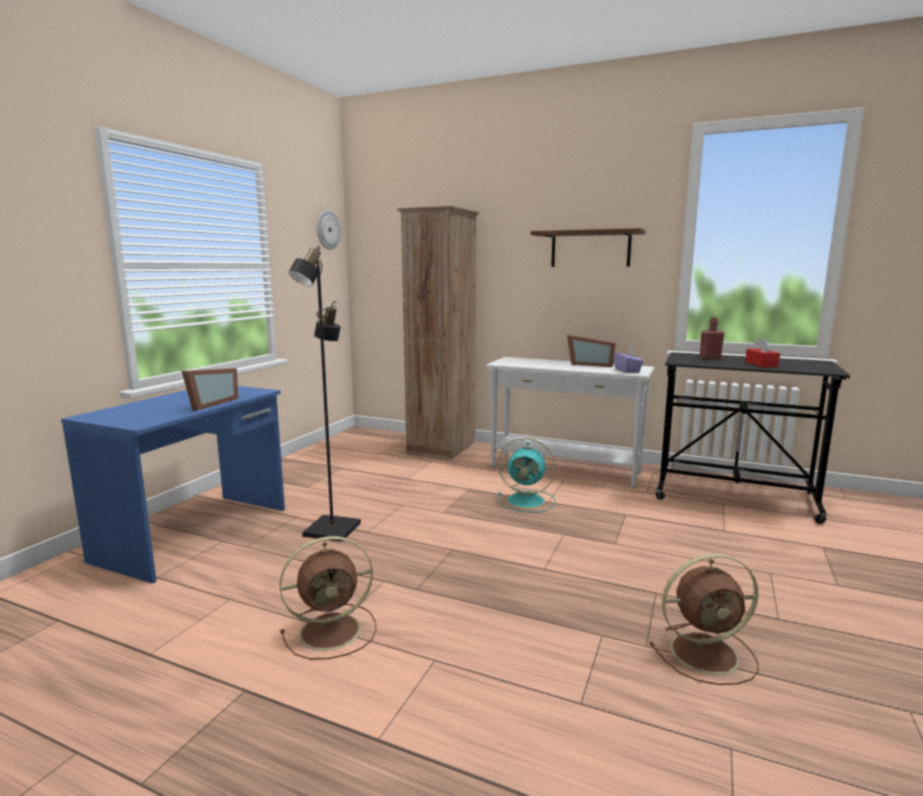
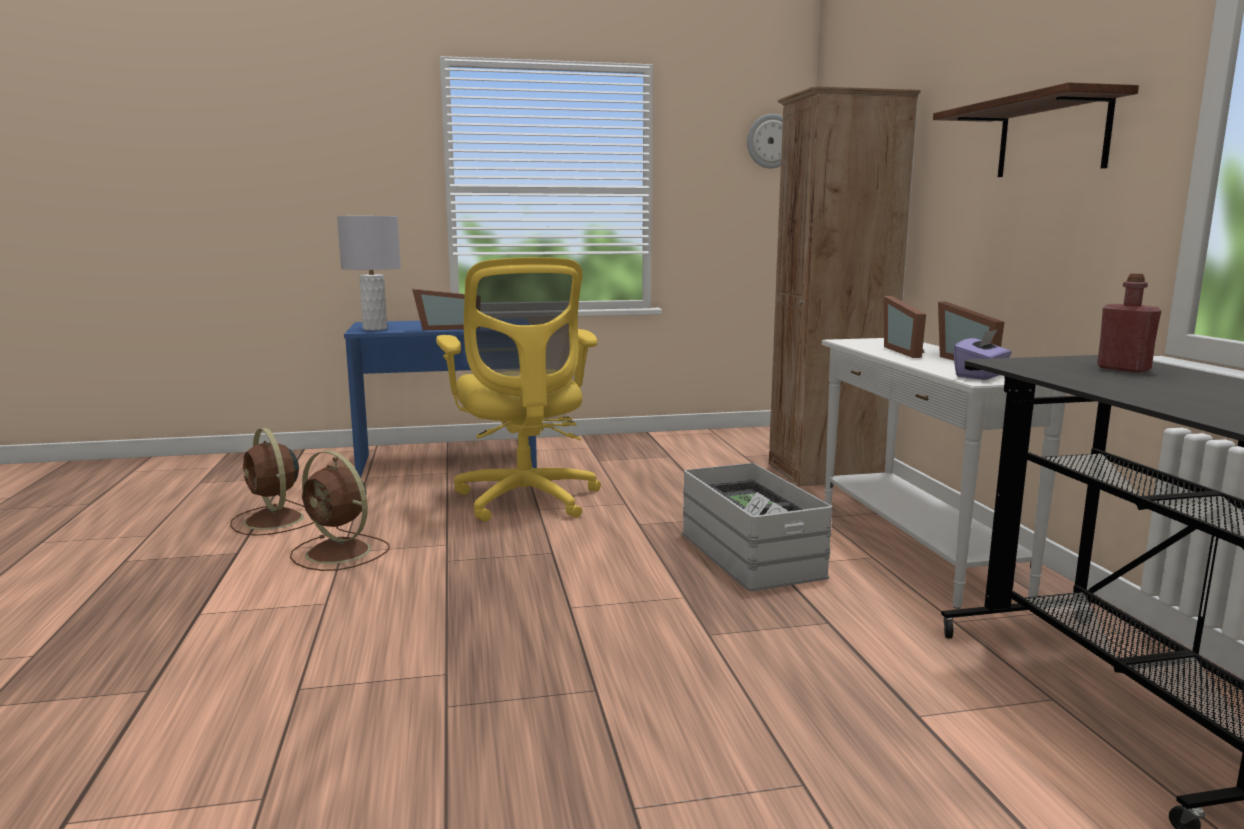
camera: 55 degrees right, 0 degrees up
(139, 419) = (374, 329): none -> grey table lamp
(332, 529) = (522, 496): black floor lamp -> yellow office chair
(527, 501) = (752, 554): turquoise fan -> grey storage box
(548, 364) = (907, 351): none -> picture frame
(707, 653) = (465, 753): brown fan -> brown fan (275, 521)
(761, 364) = (1162, 391): red tissue box -> none

